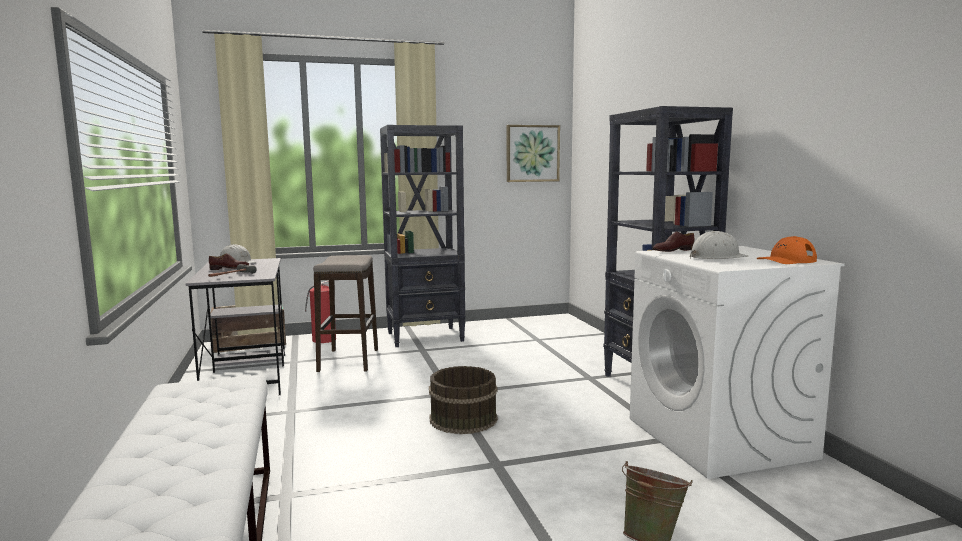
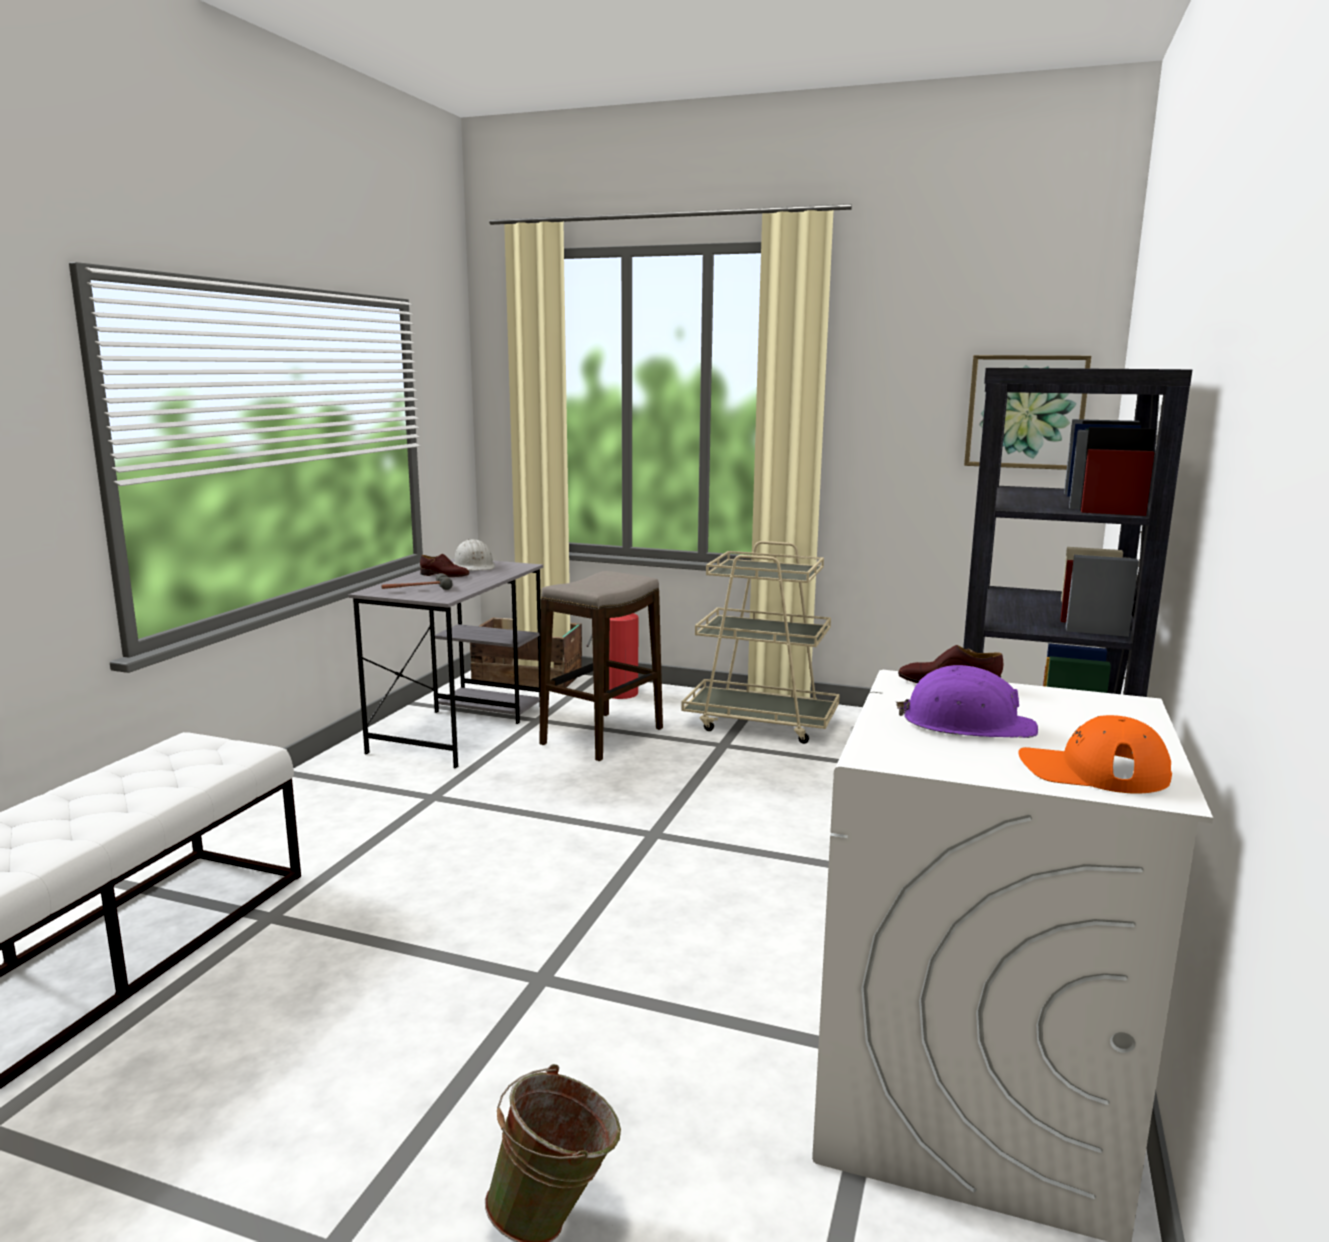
camera: 35 degrees right, 5 degrees up
(426, 337) = (761, 722): black bookcase -> beige cart
(462, 419) = (607, 884): brown bucket -> none
(716, 257) = (967, 724): white hard hat -> purple hard hat

